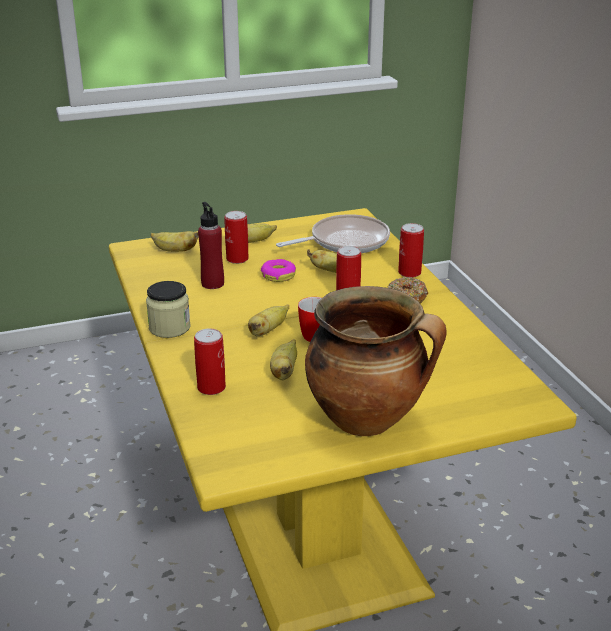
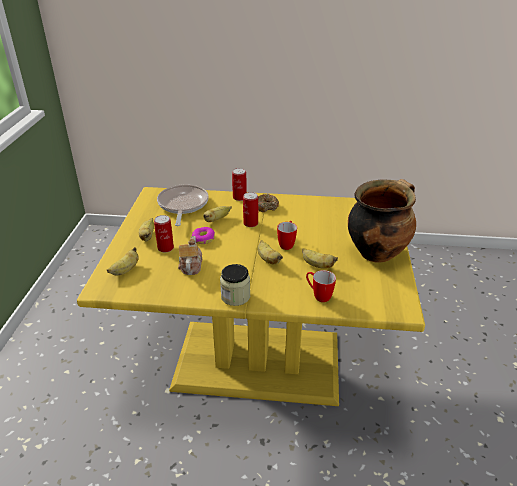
camera: 65 degrees left, 5 degrees up
(211, 387) = (318, 295): can -> mug
(212, 283) = (190, 265): red bottle -> teapot

